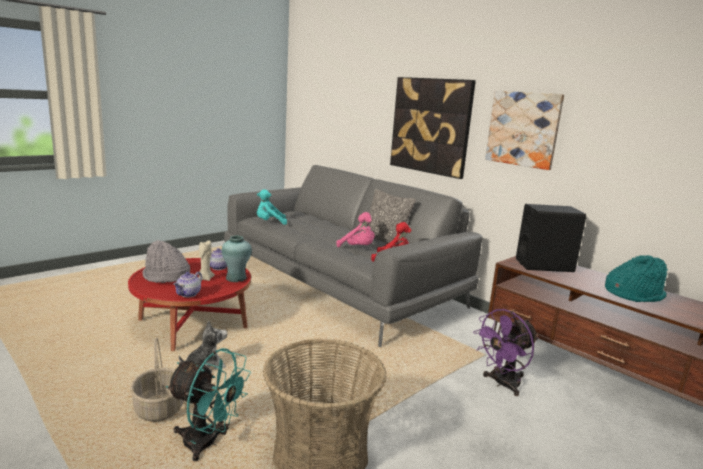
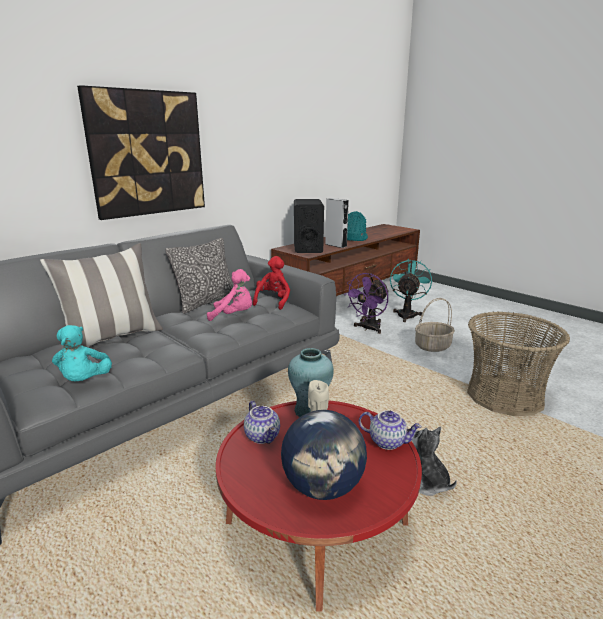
camera: 90 degrees left, 5 degrees up
(159, 409) = (525, 499): basket -> basket (432, 346)
(166, 277) = (323, 487): grey hat -> globe
(208, 443) = (542, 453): turquoise fan -> turquoise fan (407, 314)
(323, 224) = (113, 338): none -> pillow
(358, 248) = (234, 315): pink plush toy -> pink plush toy turned 60 degrees clockwise
(502, 384) = (368, 328): purple fan -> purple fan turned 75 degrees clockwise
(523, 129) = (247, 142): picture -> none
(576, 280) = (336, 245): none -> grey speaker

